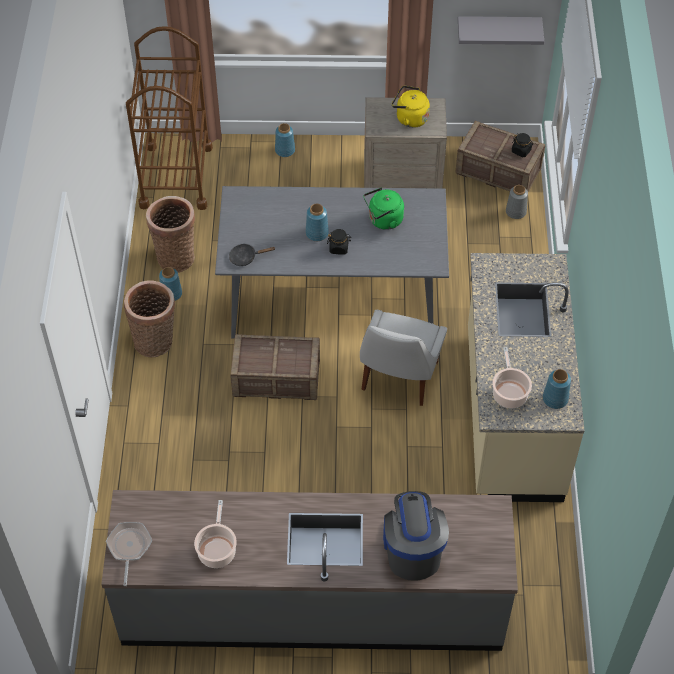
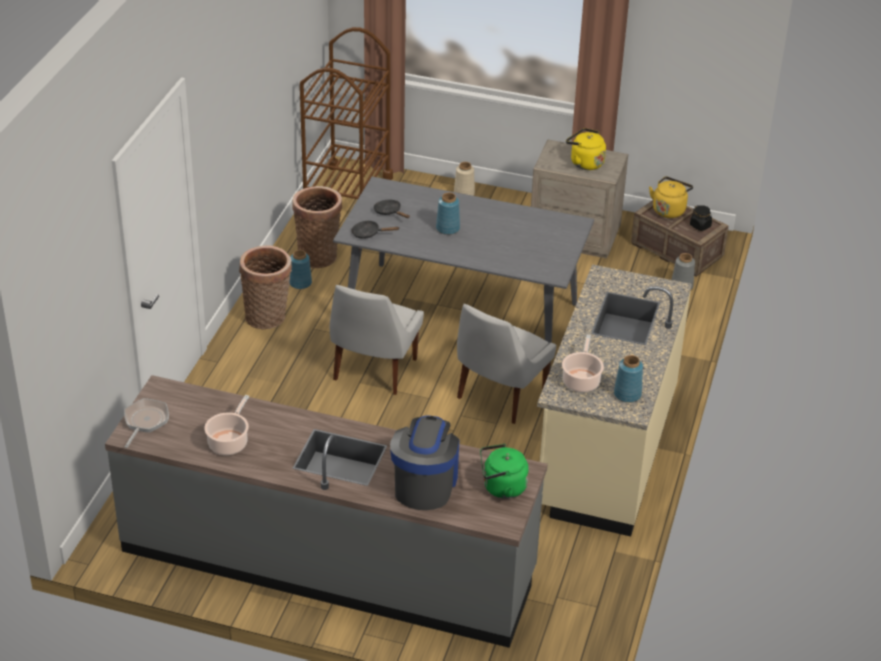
camera: 15 degrees right, 15 degrees down
(255, 226) = (389, 212): none -> black frying pan
(276, 379) = (373, 371): crate -> white chair
(285, 150) = (464, 193): blue vase -> beige vase
(339, 248) = (464, 244): black jar -> none
(383, 220) = (519, 231): green kettle -> green kettle (501, 487)
(487, 138) = (669, 210): none -> yellow kettle
(498, 28) = (693, 89): grey shelf -> none

